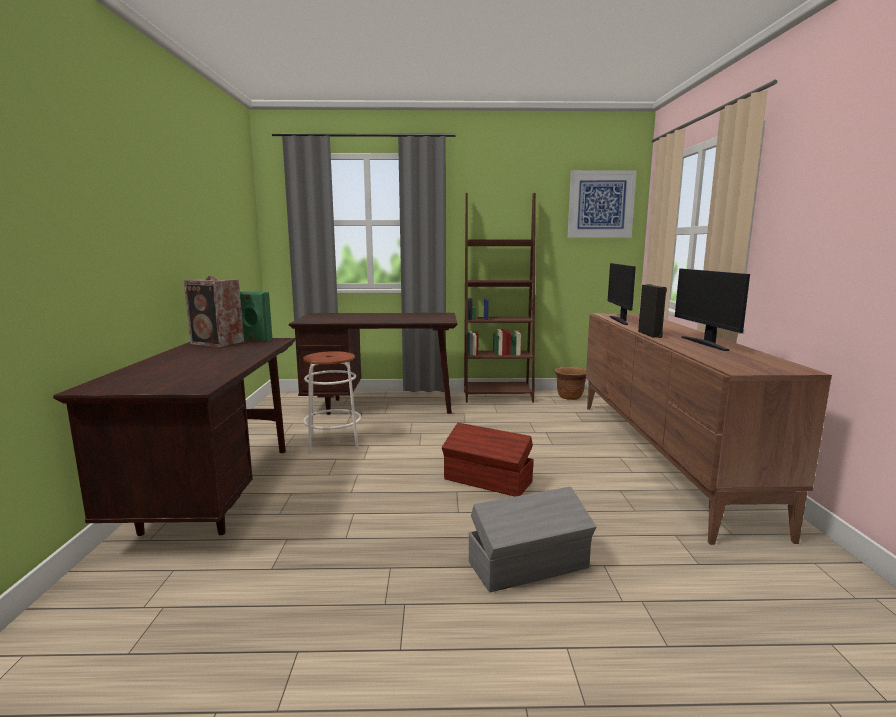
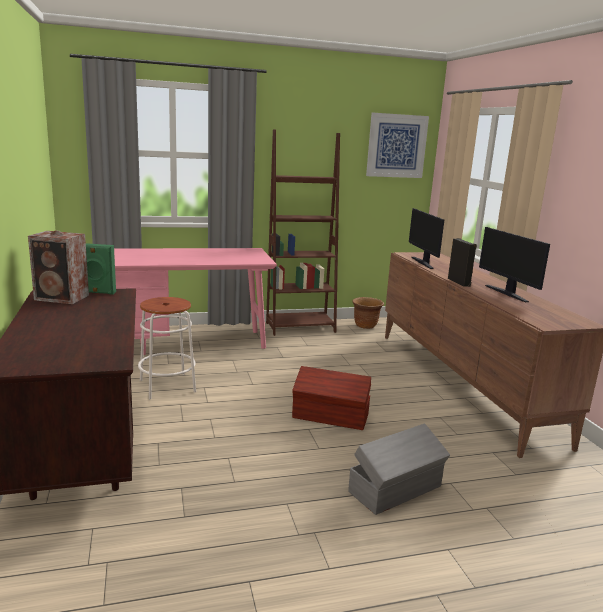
camera: 15 degrees left, 5 degrees up
(380, 406) = (192, 343): brown desk -> pink desk

